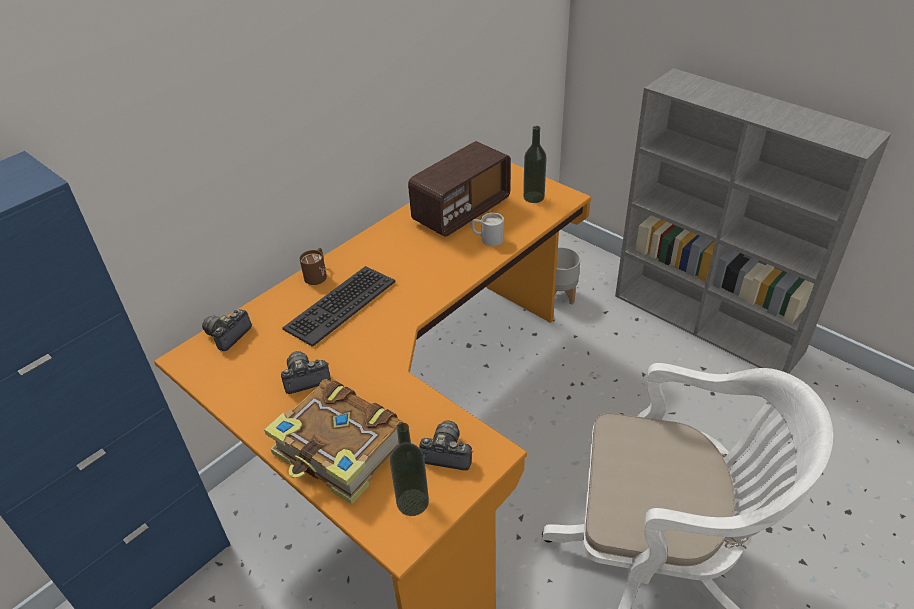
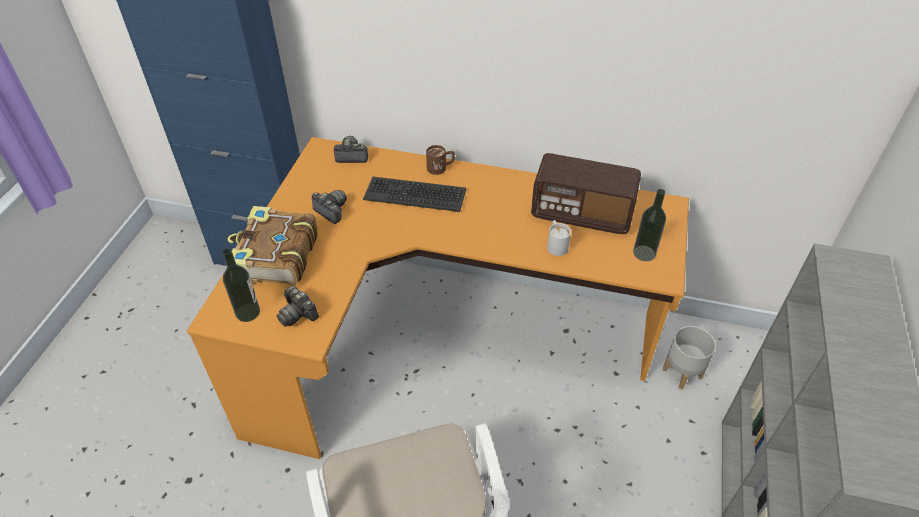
camera: 60 degrees right, 5 degrees up
(447, 454) = (298, 314): camera -> camera turned 150 degrees clockwise

